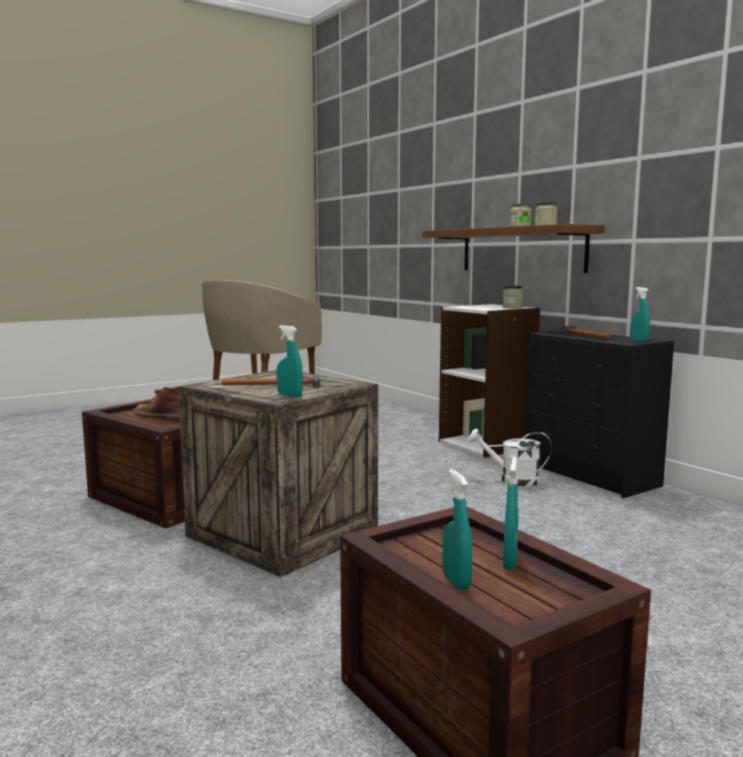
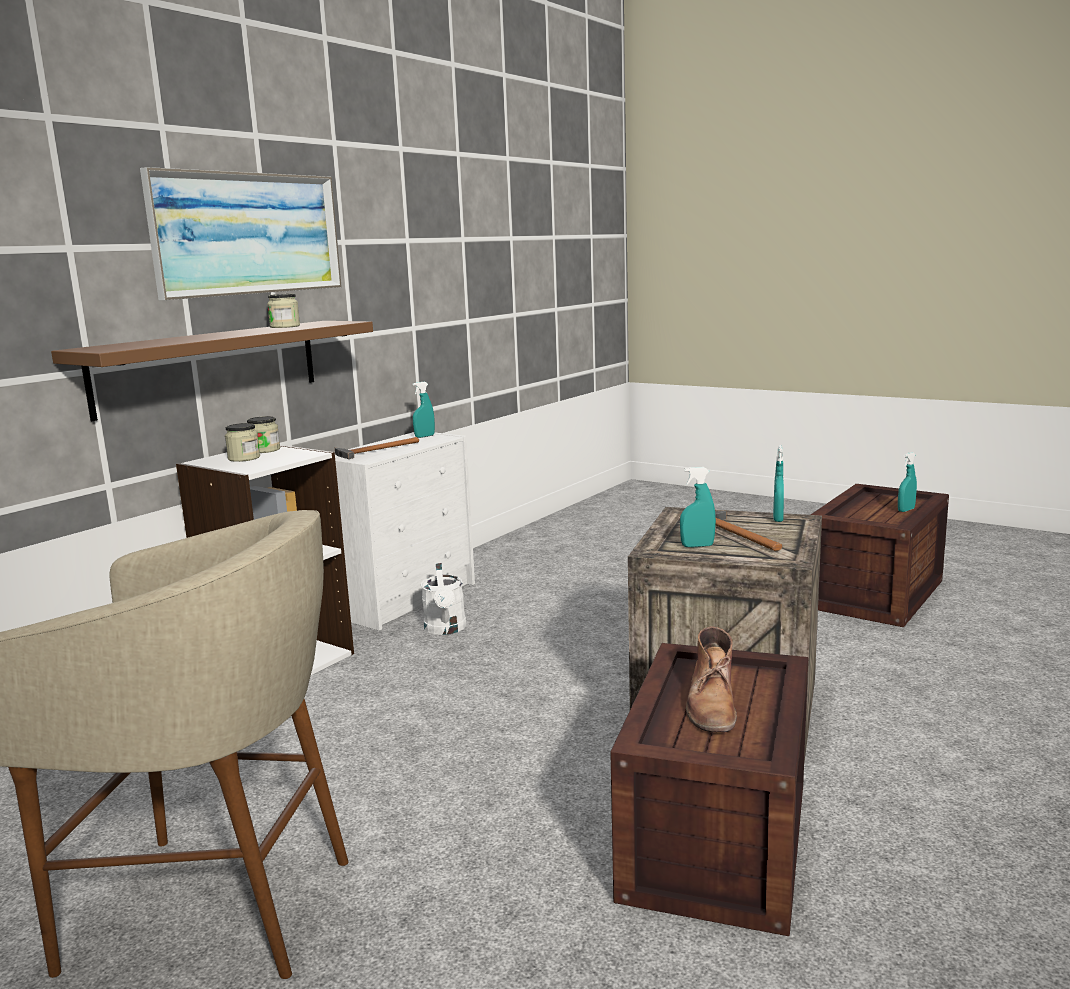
camera: 110 degrees left, 5 degrees up
(510, 562) = (864, 505): turquoise spray bottle -> turquoise spray bottle (697, 546)
(520, 227) = (263, 330): jar -> jar (244, 458)
(557, 161) = (248, 234): none -> picture
(591, 475) = (406, 599): black dresser -> white dresser

